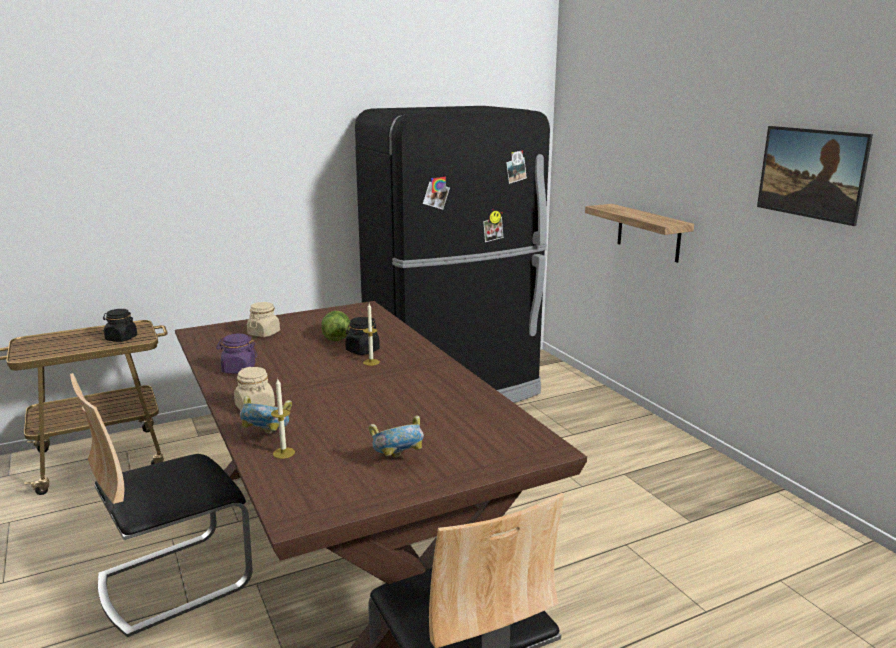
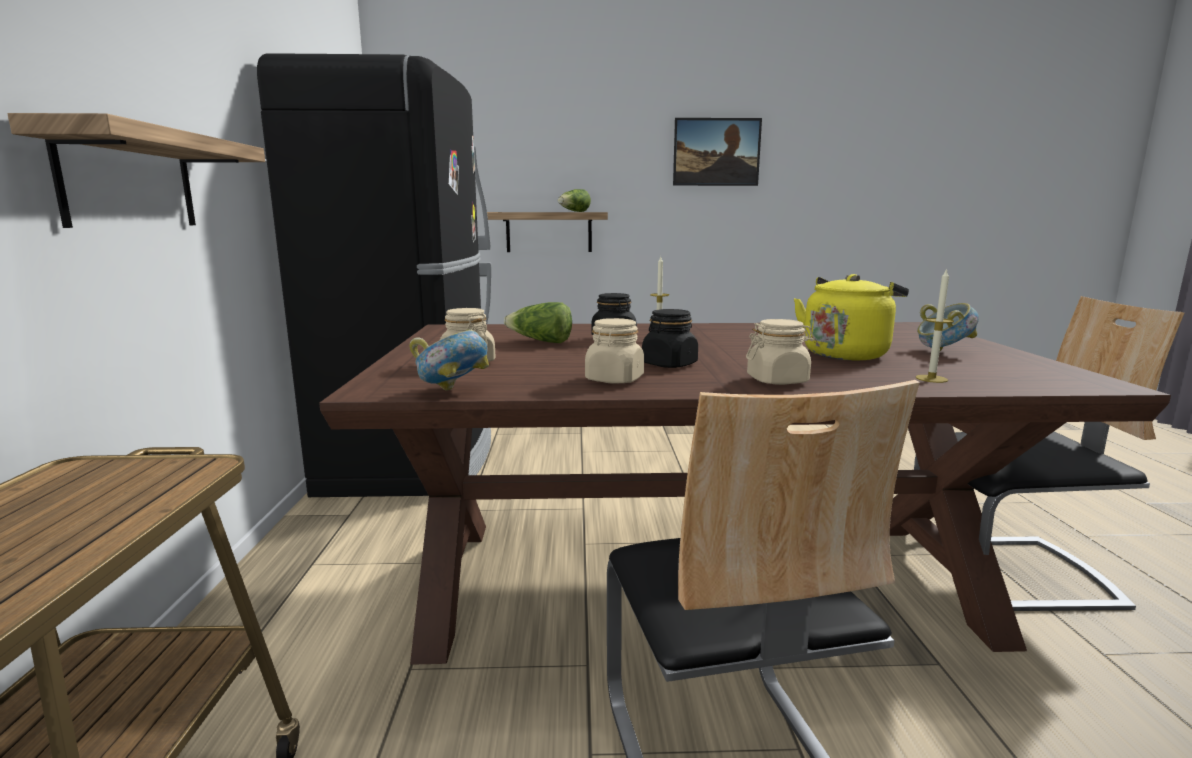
camera: 65 degrees left, 5 degrees down
(121, 338) = (131, 489): black jar -> black jar (669, 364)
(232, 203) = (129, 180): none -> shelf
(238, 369) = (614, 379): purple jar -> beige jar
(267, 436) = (878, 381): bowl -> bowl (454, 391)
(359, 423) = (846, 354): none -> yellow kettle
(652, 219) = (574, 211): none -> lettuce

